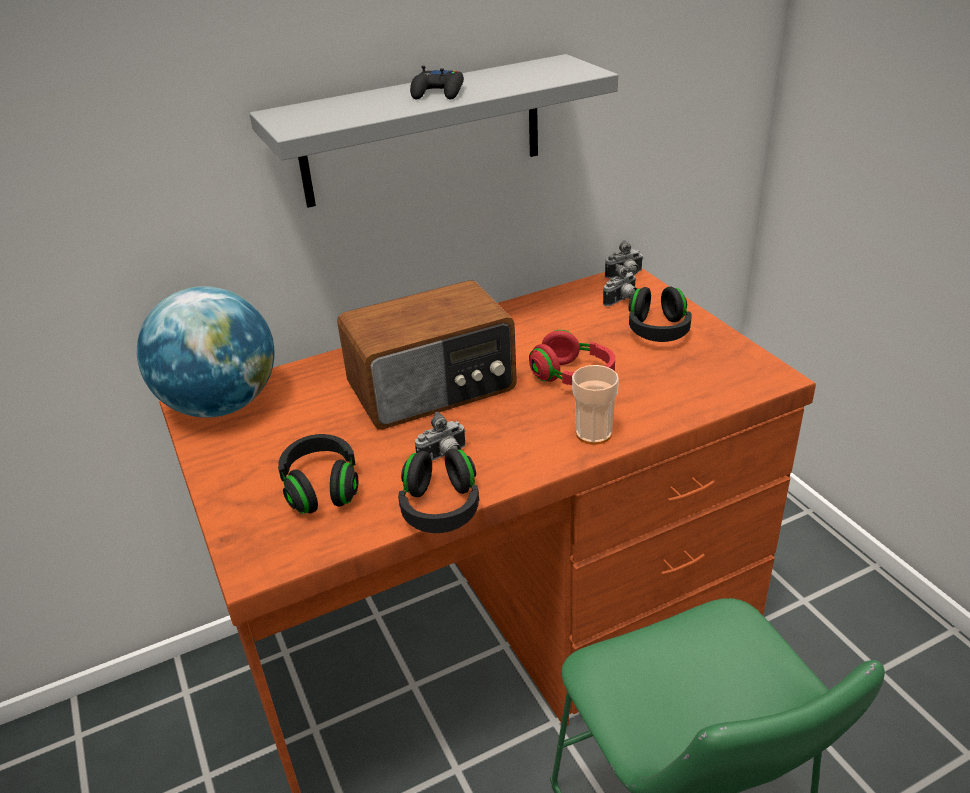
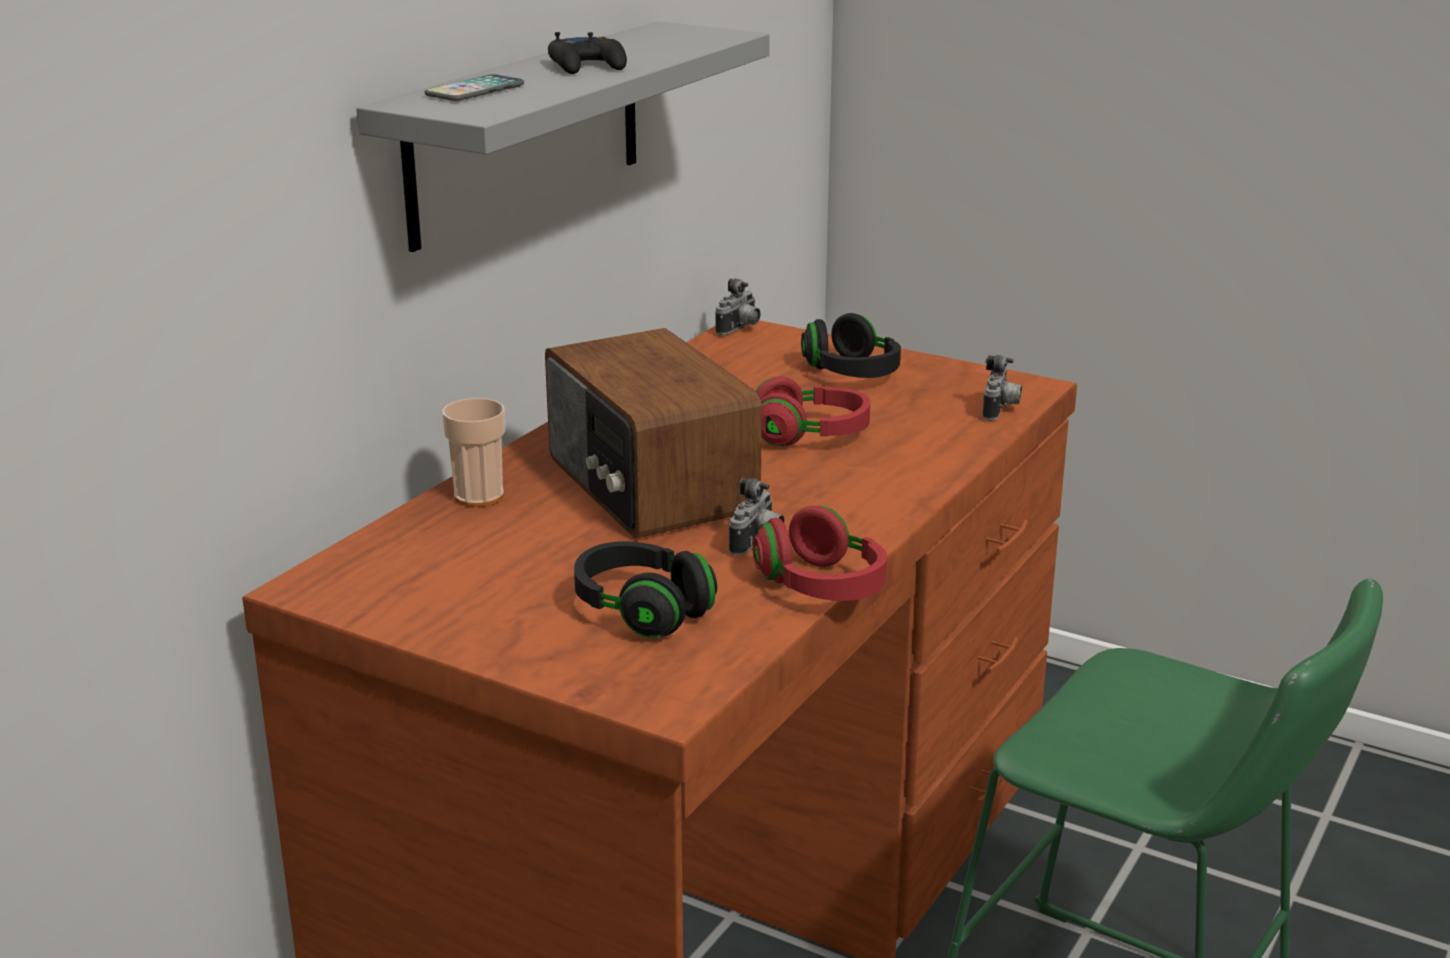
camera: 35 degrees left, 10 degrees down
(222, 405) = (361, 574): globe -> none
(333, 107) = (475, 91): none -> phone
(433, 388) = (648, 486): radio -> radio turned 120 degrees clockwise
(440, 508) = (821, 586): black headphones -> red headphones
(593, 433) = (904, 479): cup -> cup (479, 496)
(622, 300) = (769, 353): camera -> camera (1000, 410)

